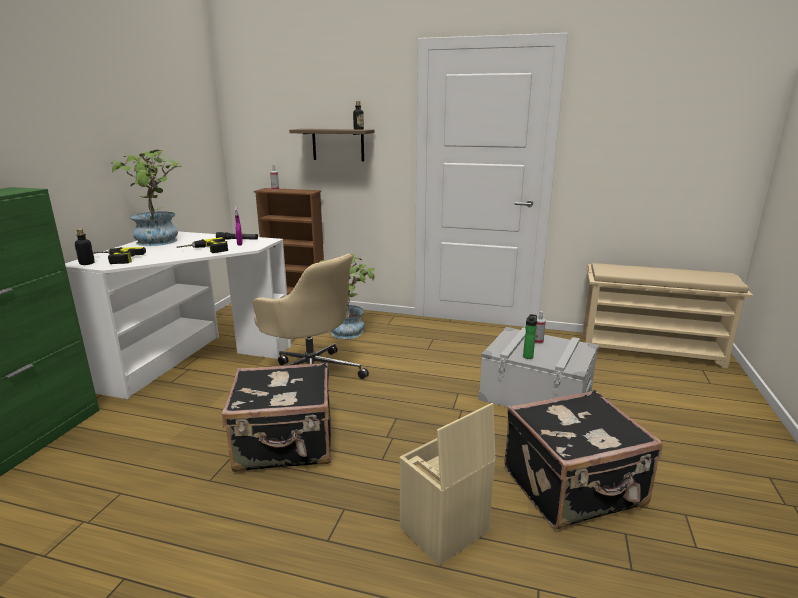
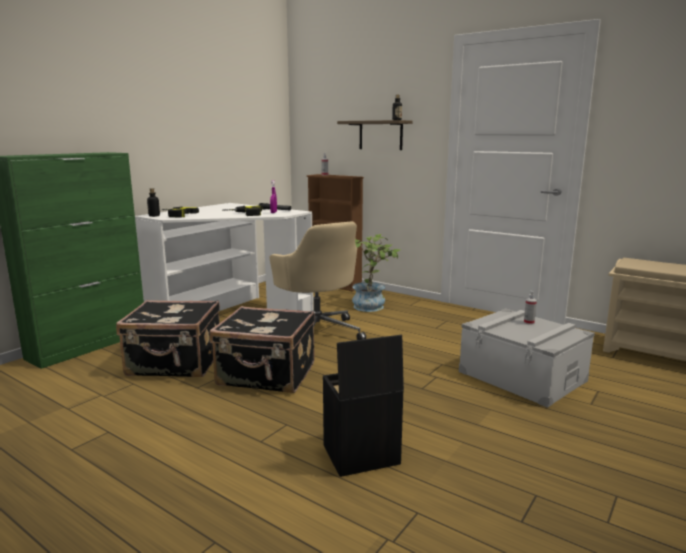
camera: 20 degrees right, 5 degrees down
(159, 242) = (215, 208): potted plant -> none
(444, 531) = (360, 455): beige storage box -> black storage box
(528, 356) = (508, 331): bottle -> none
(574, 488) = (507, 452): black suitcase -> black suitcase (175, 364)

